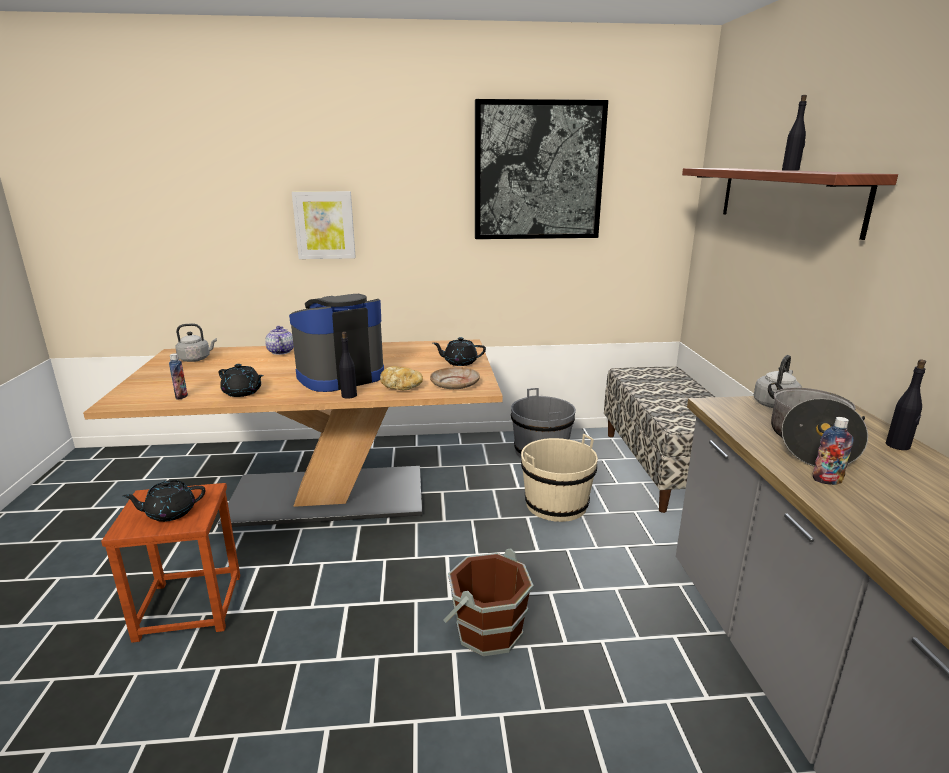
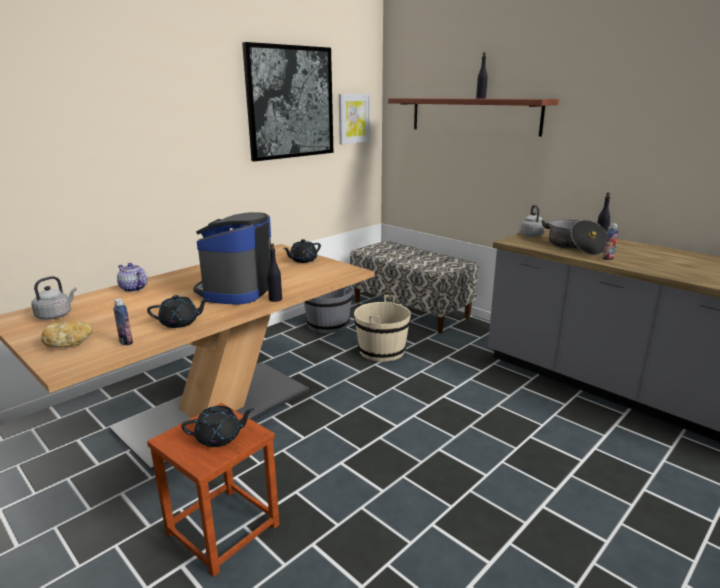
camera: 40 degrees left, 0 degrees up
(170, 513) = (219, 437): black teapot -> black teapot turned 135 degrees counterclockwise
(324, 225) = (124, 160): picture -> picture (353, 118)
(402, 387) = (301, 284): bread -> bread (69, 343)
(455, 384) = (332, 273): beige plate -> none
(487, 630) = (440, 430): brown bucket -> none

